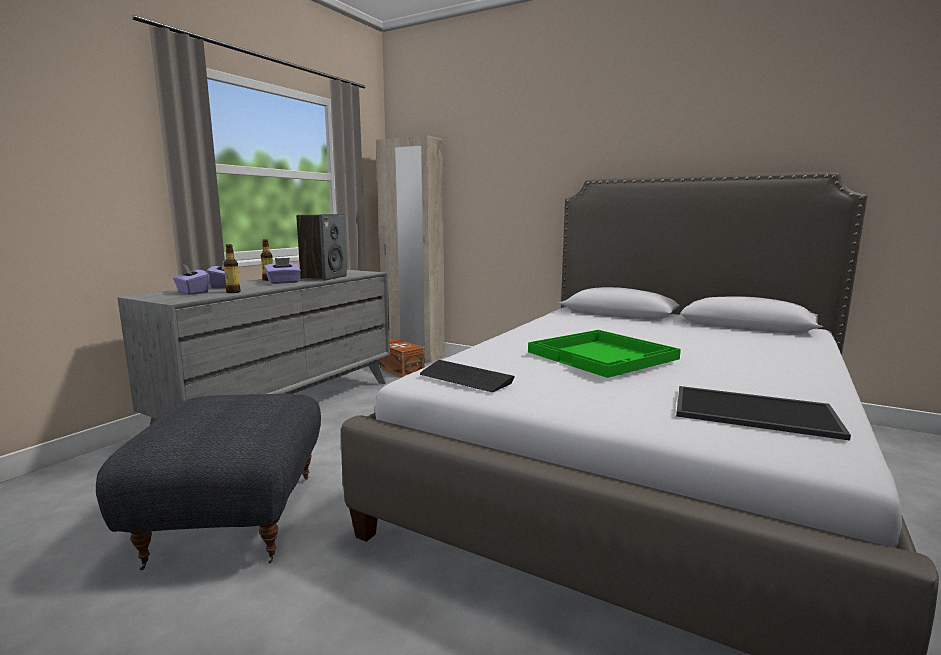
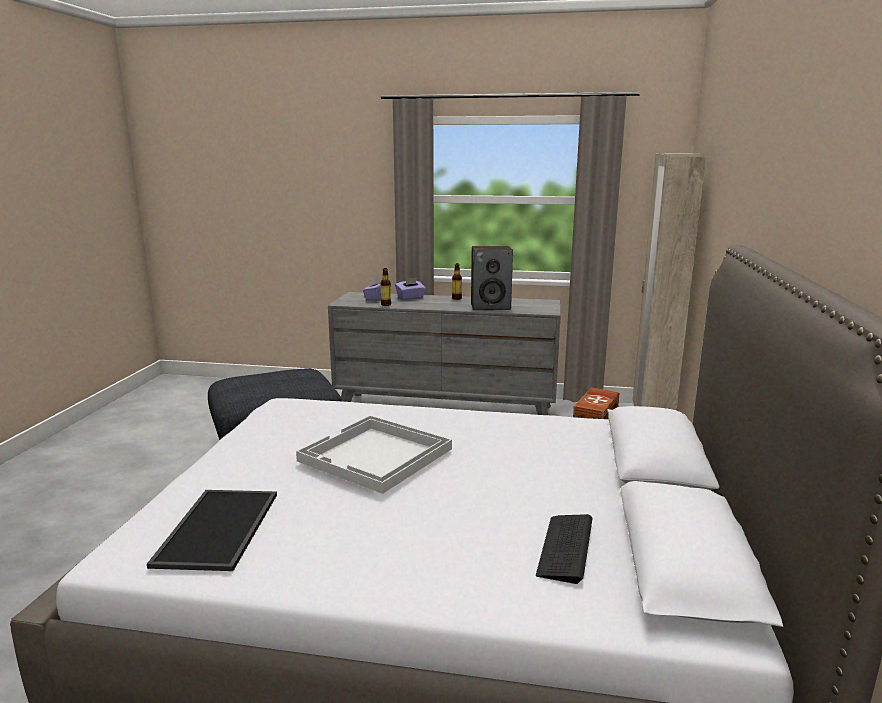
camera: 70 degrees right, 5 degrees up
(283, 282) = (447, 304): purple tissue box -> none
(465, 378) = (282, 414): keyboard -> keyboard (565, 548)
(603, 355) = (376, 455): green tray -> white tray

